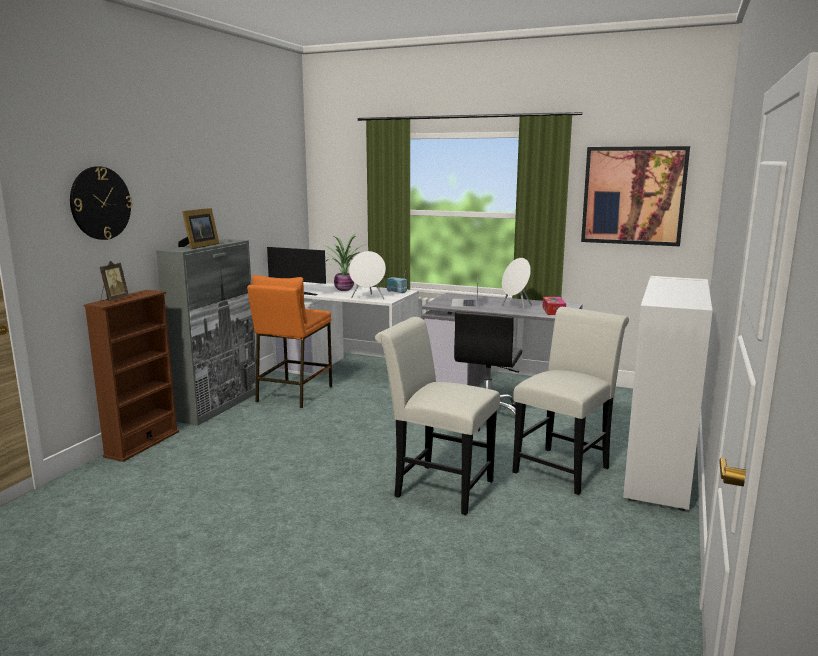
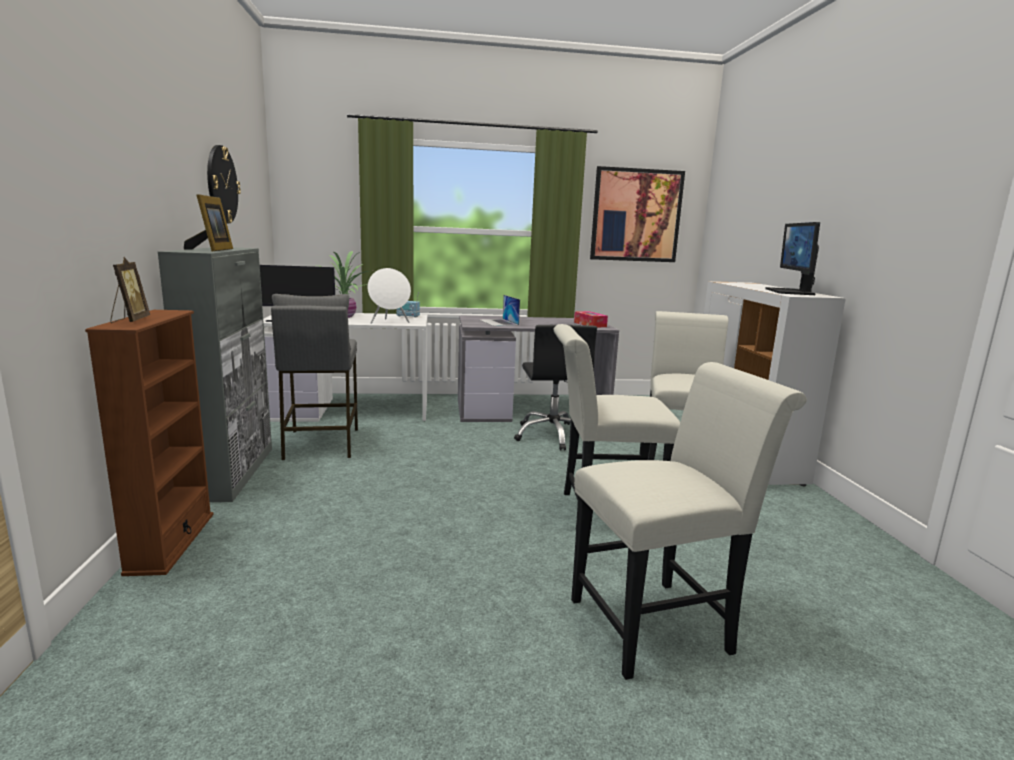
camera: 30 degrees left, 0 degrees up
(100, 203) = (91, 161): wall clock -> wall clock (221, 185)
(293, 394) = (320, 444): orange stool -> grey stool
(365, 571) = (660, 623): none -> white chair
(516, 307) = (553, 323): white speaker -> none
(676, 298) = (790, 292): none -> monitor

